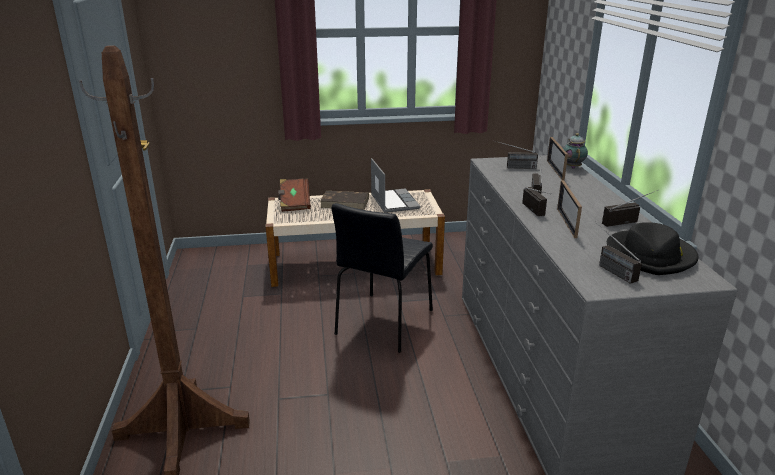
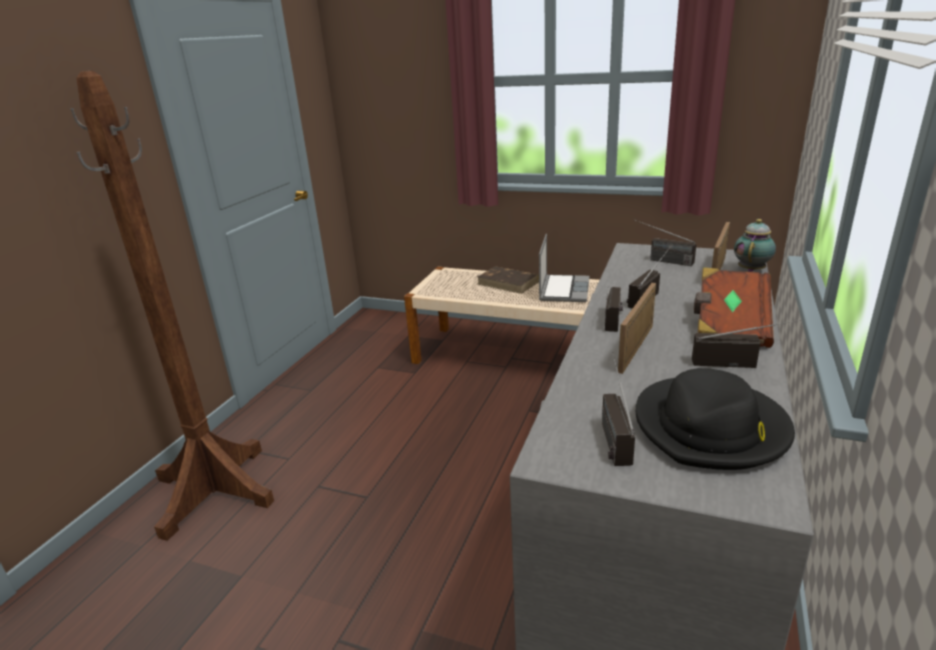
camera: 30 degrees right, 0 degrees up
(294, 203) = (455, 276): brown book -> brown book (729, 326)
(383, 324) = (489, 432): black chair -> none

